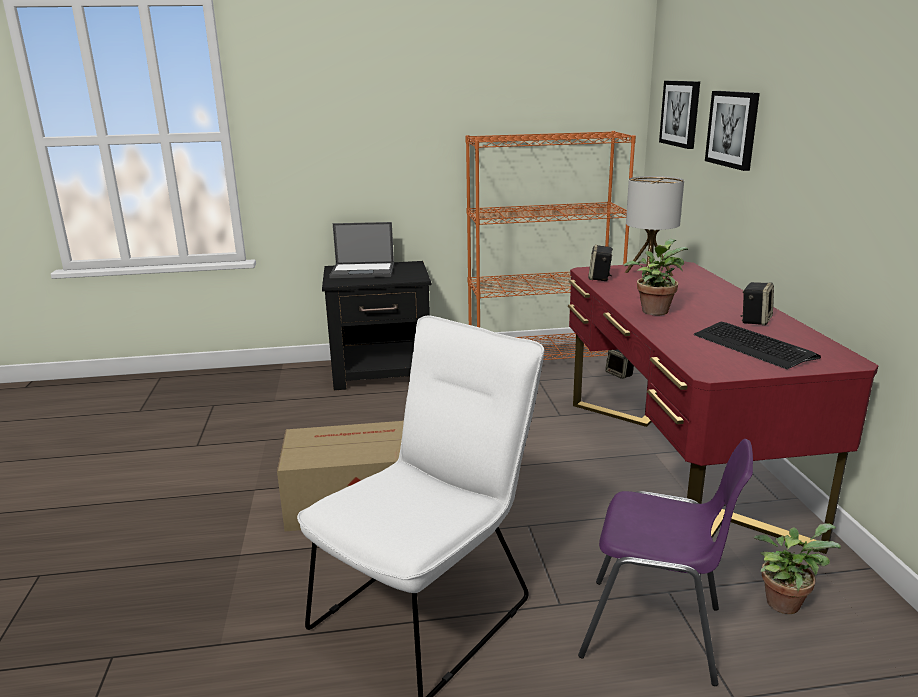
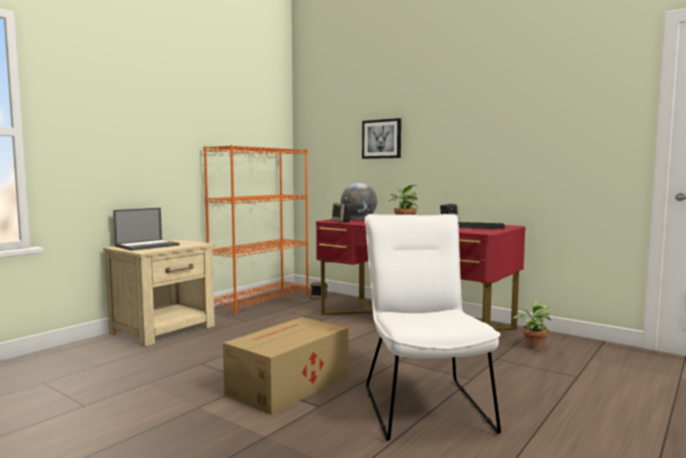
camera: 45 degrees left, 15 degrees down
(383, 372) = (165, 329): black nightstand -> beige nightstand
(648, 274) = (358, 219): table lamp -> globe
(655, 632) = (519, 371): purple chair -> none
(681, 113) = (330, 137): picture -> none

